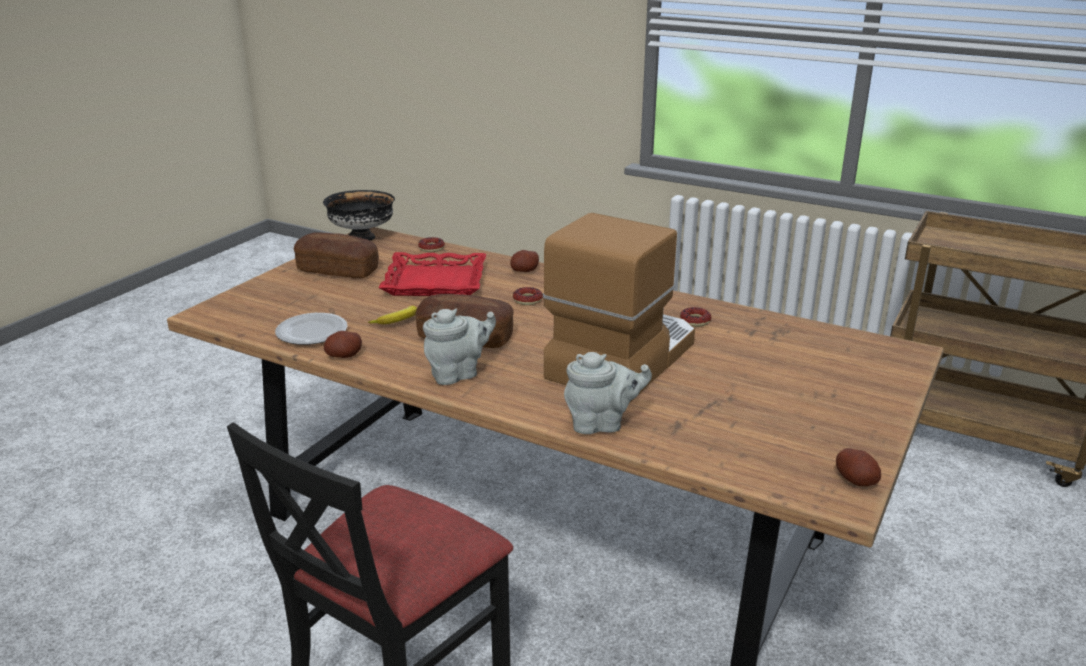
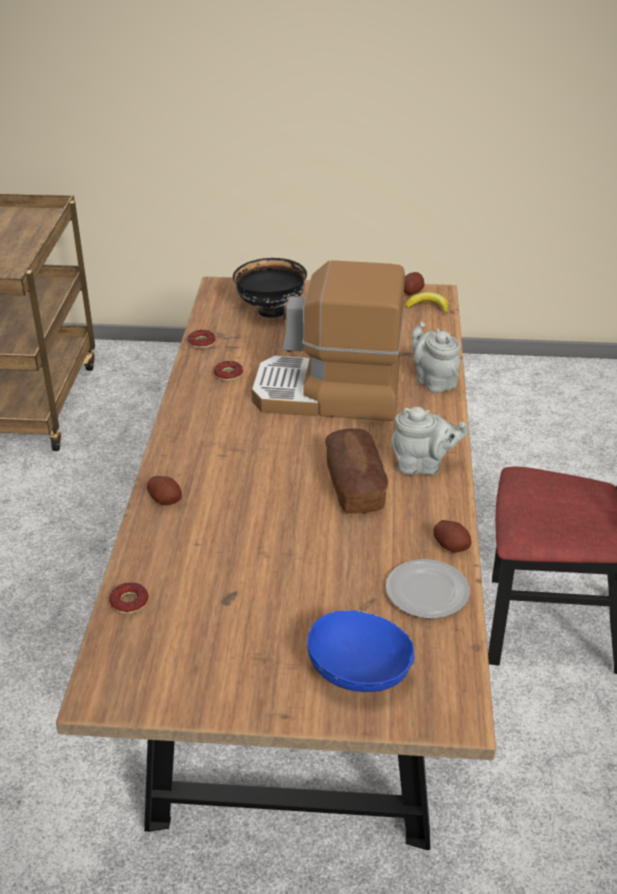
camera: 115 degrees left, 10 degrees up
(281, 295) = (359, 672): none -> blue bowl
(338, 270) = (252, 658): bread -> none
(361, 237) = (115, 697): black bowl -> black bowl (270, 311)
(397, 321) = (355, 542): banana -> banana (428, 307)
(434, 282) = (238, 555): red tray -> none
(458, 374) = (423, 466): grey teapot -> grey teapot turned 150 degrees clockwise
(527, 300) = (244, 474): donut -> donut (201, 343)

